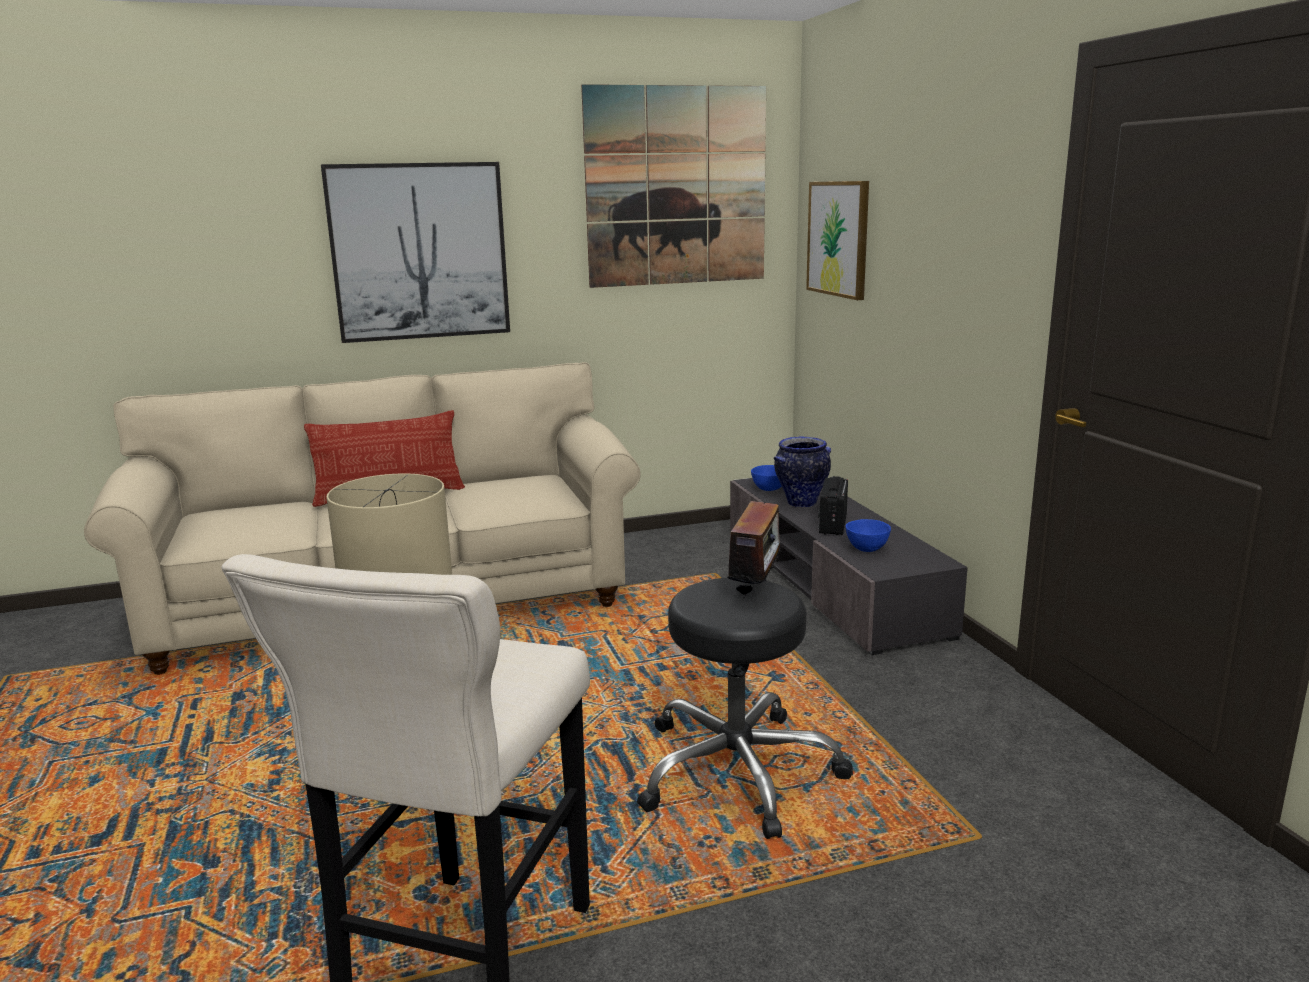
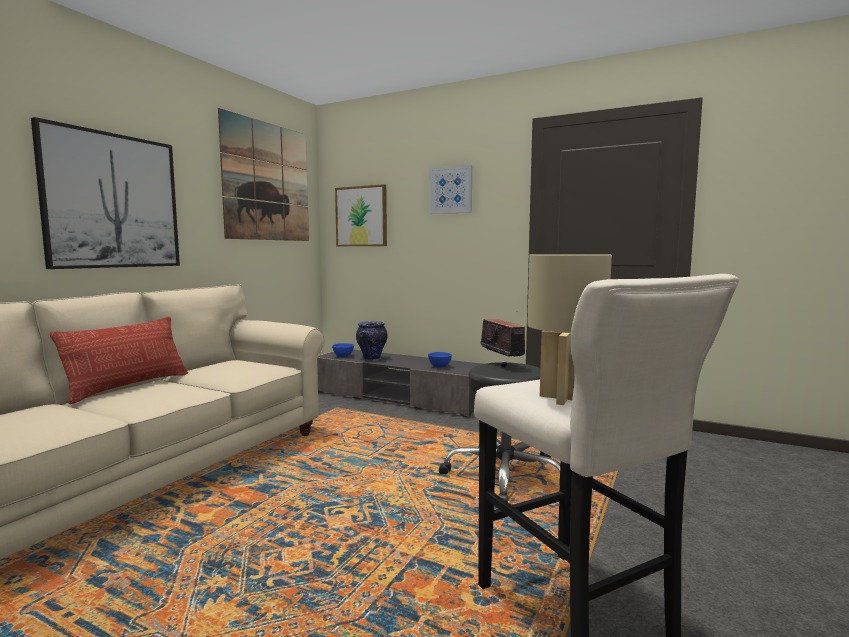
camera: 45 degrees left, 10 degrees down
(832, 525) = (405, 362): radio -> none
(948, 201) = (451, 190): none -> picture

